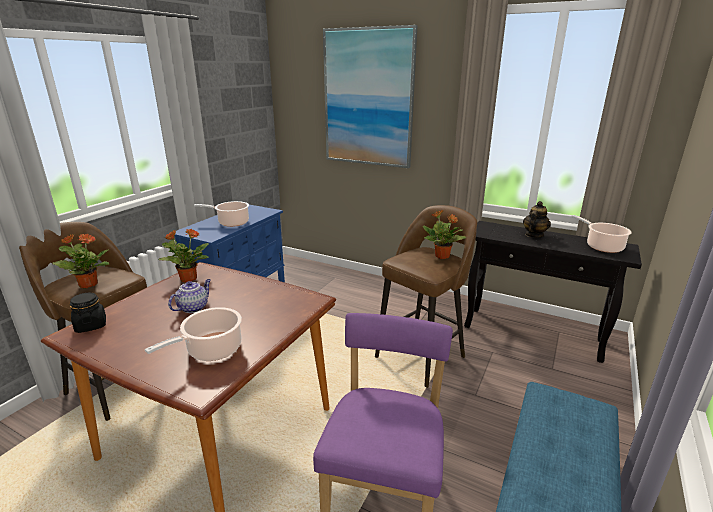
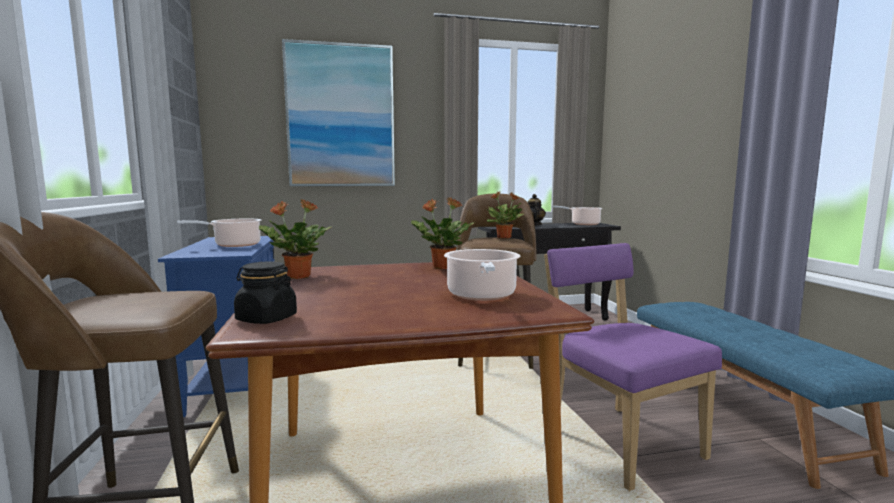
camera: 40 degrees left, 15 degrees down
(88, 284) = (138, 303): potted plant -> potted plant (442, 267)
(193, 307) = (371, 285): teapot -> none

